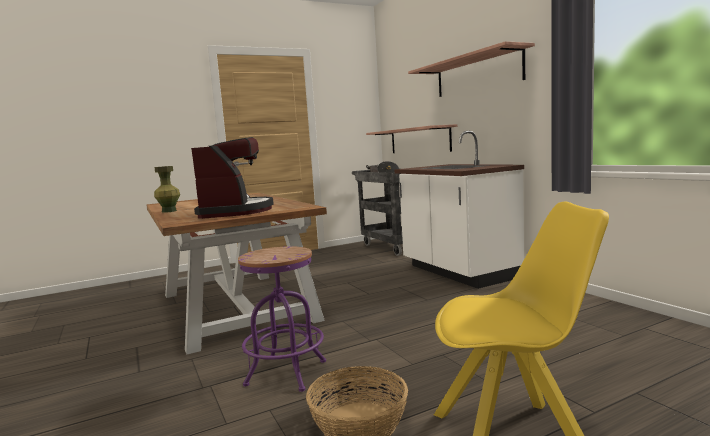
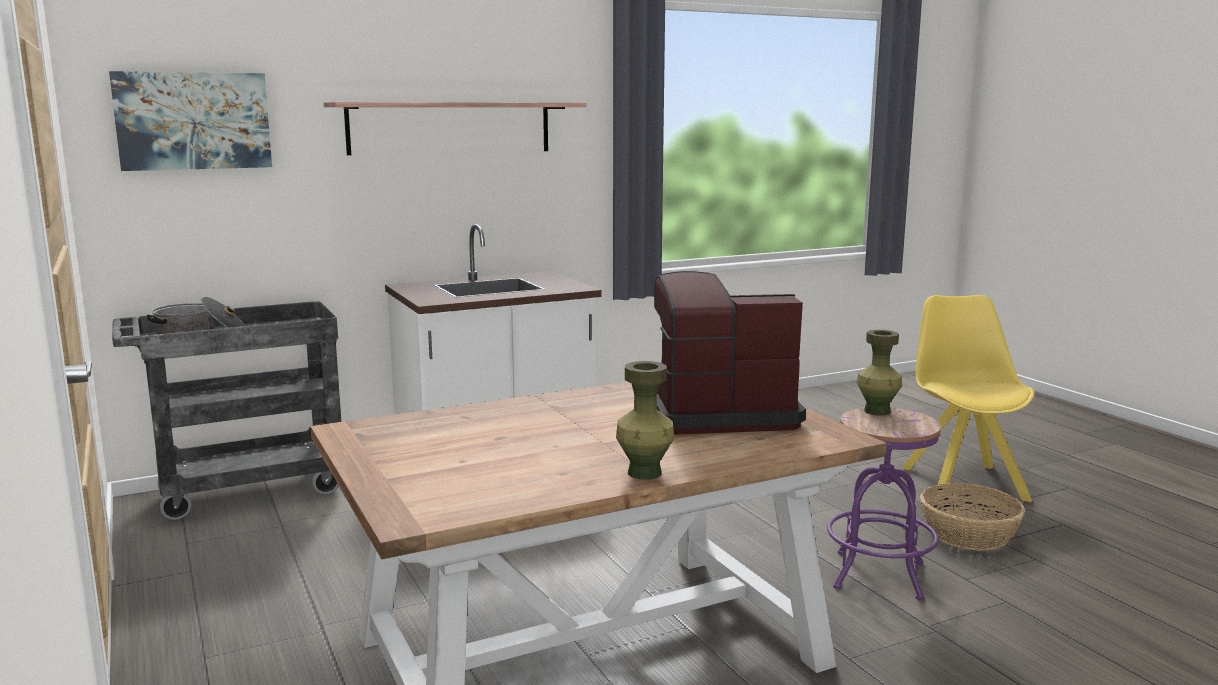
camera: 90 degrees left, 5 degrees up
(298, 251) = (877, 411): none -> green vase
(401, 88) = (193, 121): none -> picture
(419, 140) = (272, 242): shelf -> none

